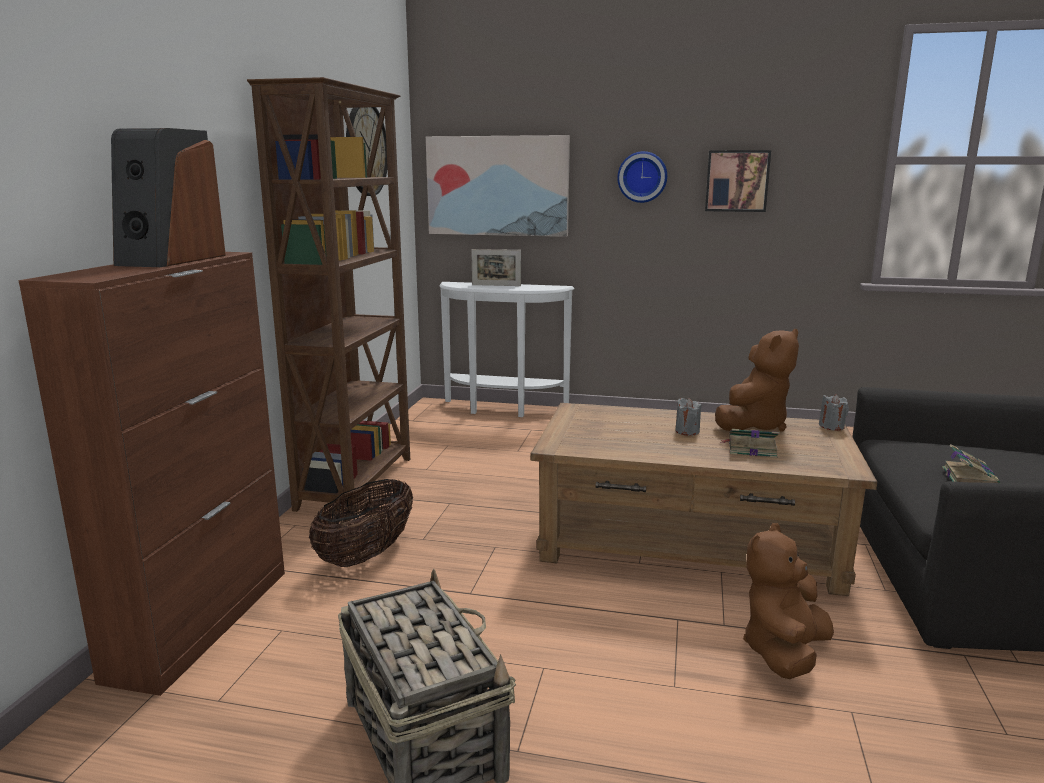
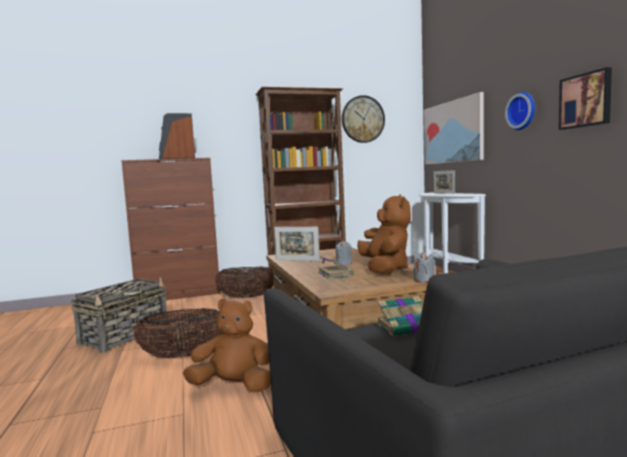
camera: 60 degrees right, 10 degrees down
(616, 445) = (297, 260): none -> picture frame
(624, 677) = (184, 356): none -> basket
(753, 425) = (385, 269): brown plush toy -> brown plush toy turned 105 degrees counterclockwise

